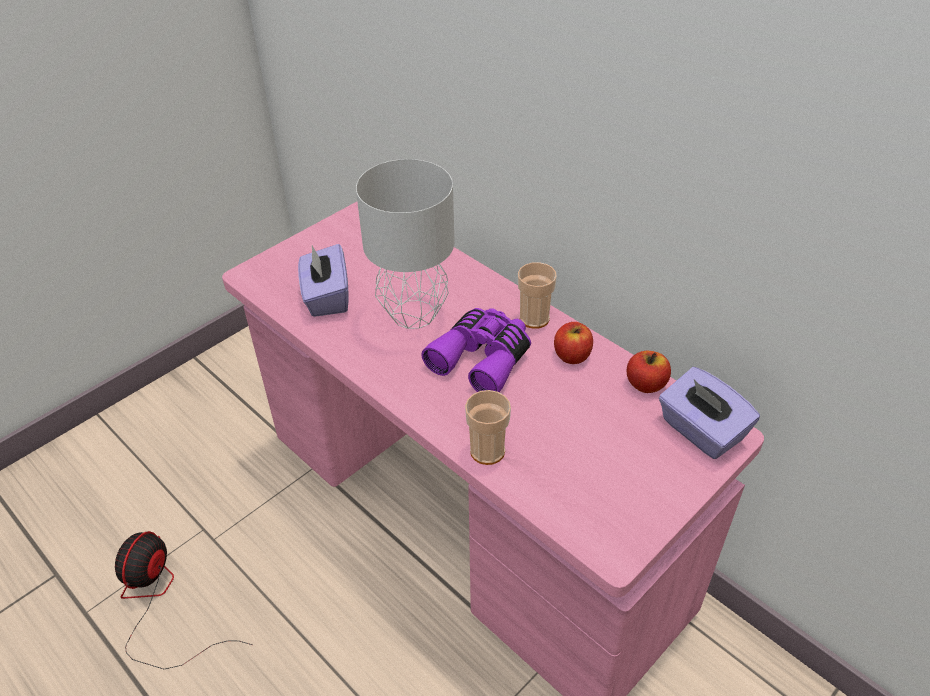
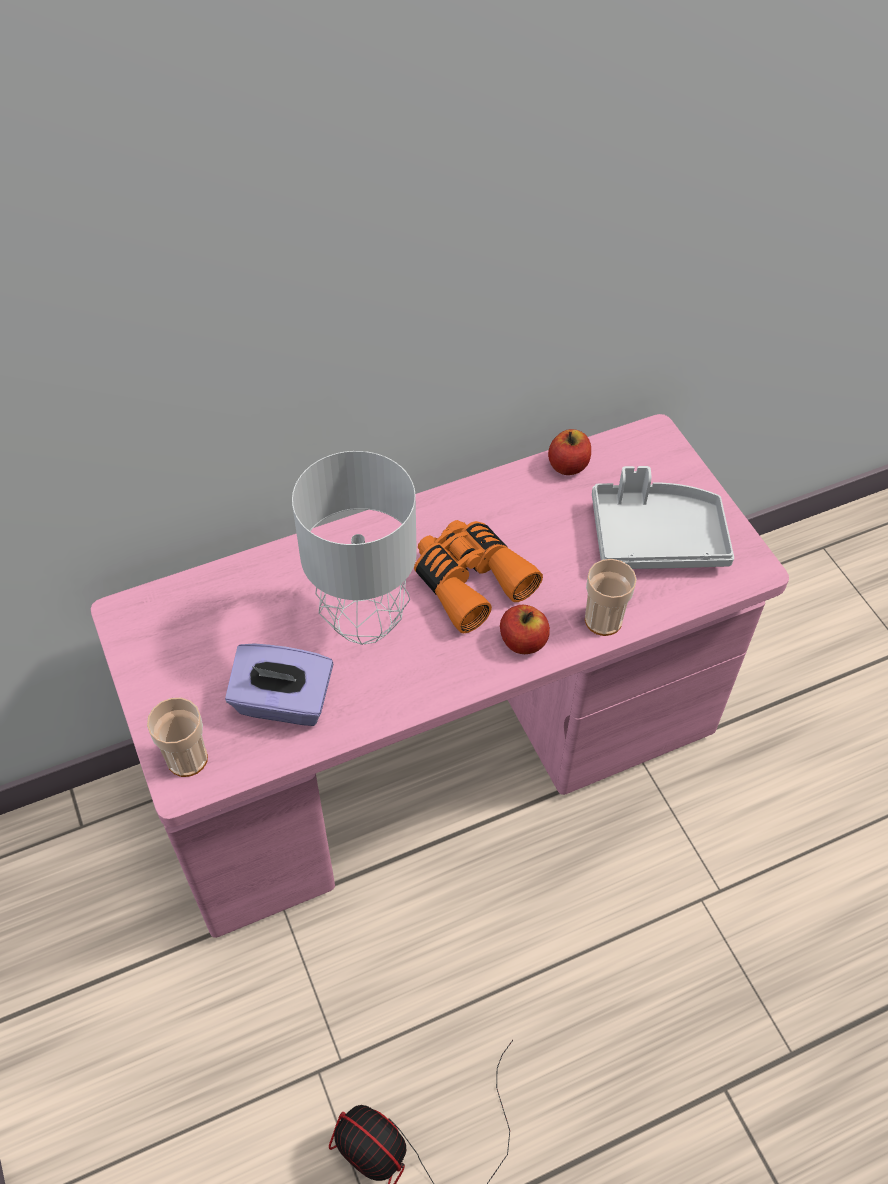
camera: 70 degrees left, 10 degrees up
(482, 358) = (470, 581): purple binoculars -> orange binoculars
(534, 318) = (430, 515): cup -> cup (187, 758)
(572, 355) = (502, 505): apple -> apple (523, 641)
(603, 466) = (656, 537): none -> grey tray
(701, 431) = (642, 452): purple tissue box -> none

